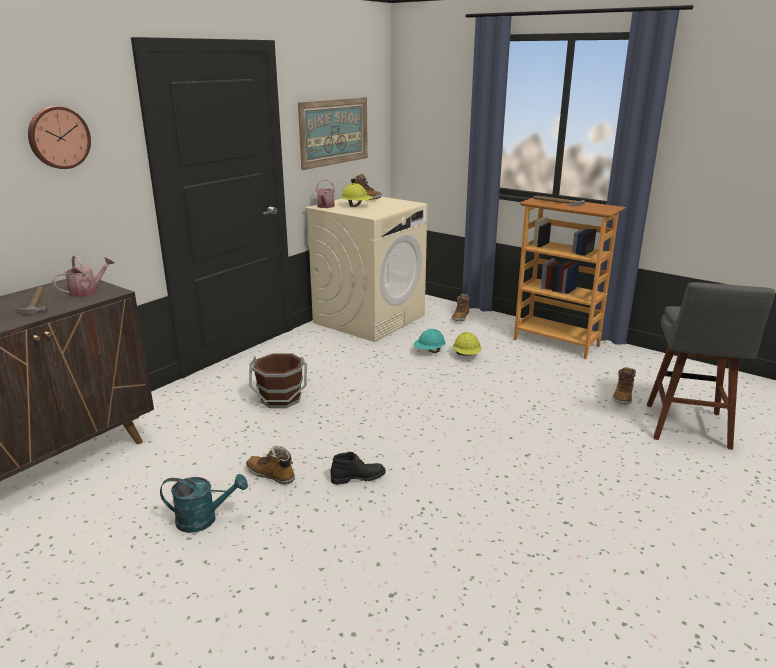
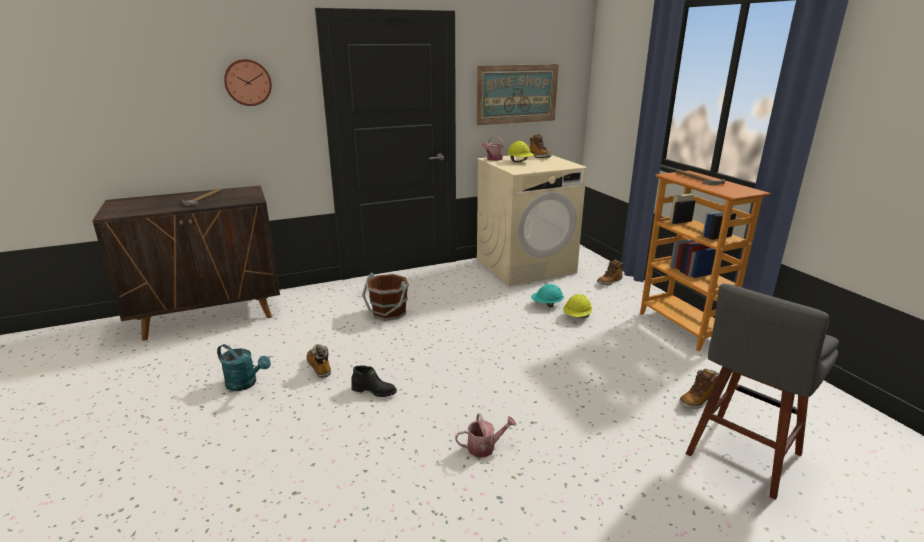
camera: 30 degrees right, 0 degrees up
(87, 291) = (241, 197): watering can -> watering can (485, 447)

